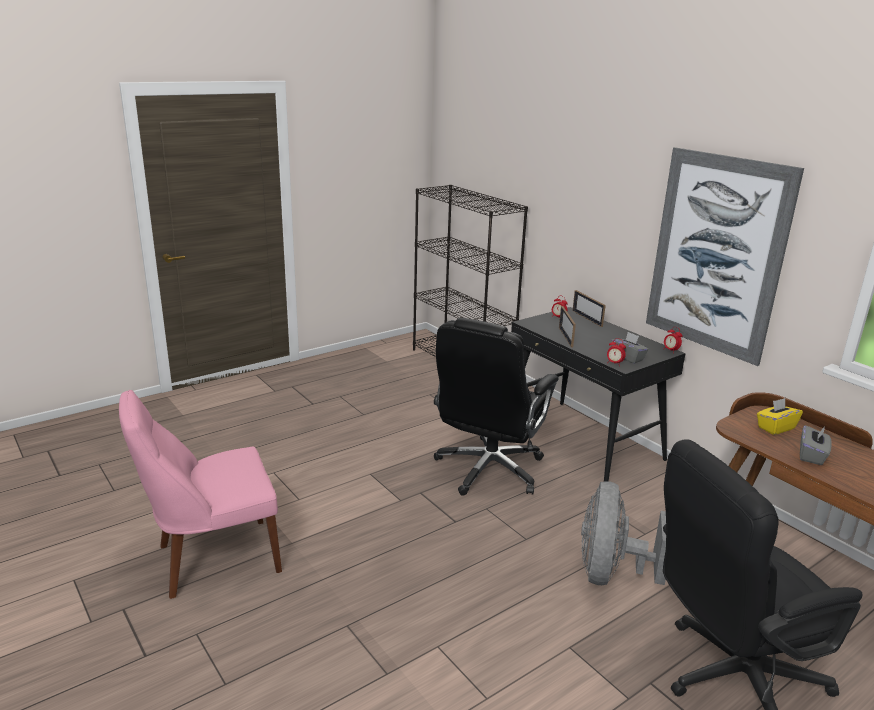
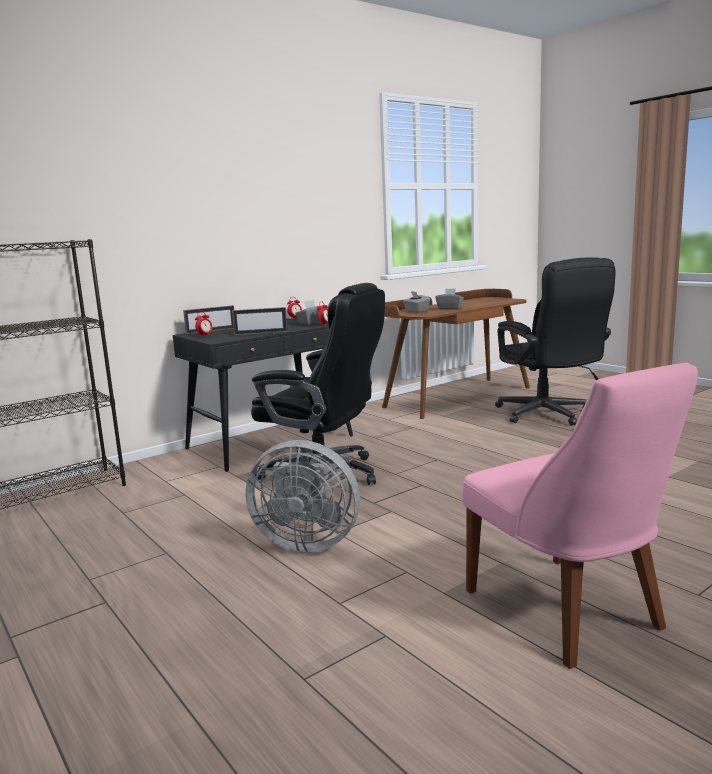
camera: 90 degrees left, 10 degrees down
(610, 573) = (467, 436): grey fan -> grey fan (306, 542)
(716, 254) = (298, 227): picture -> none
(775, 428) = (416, 311): yellow tissue box -> grey tissue box

